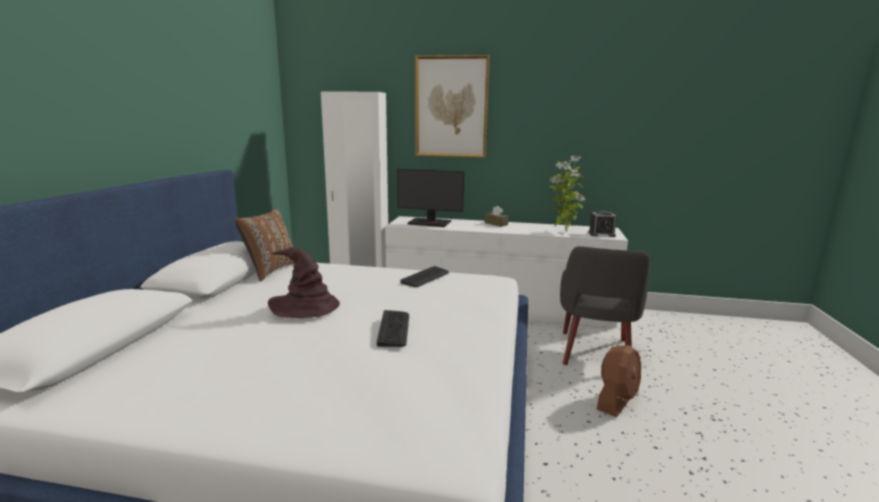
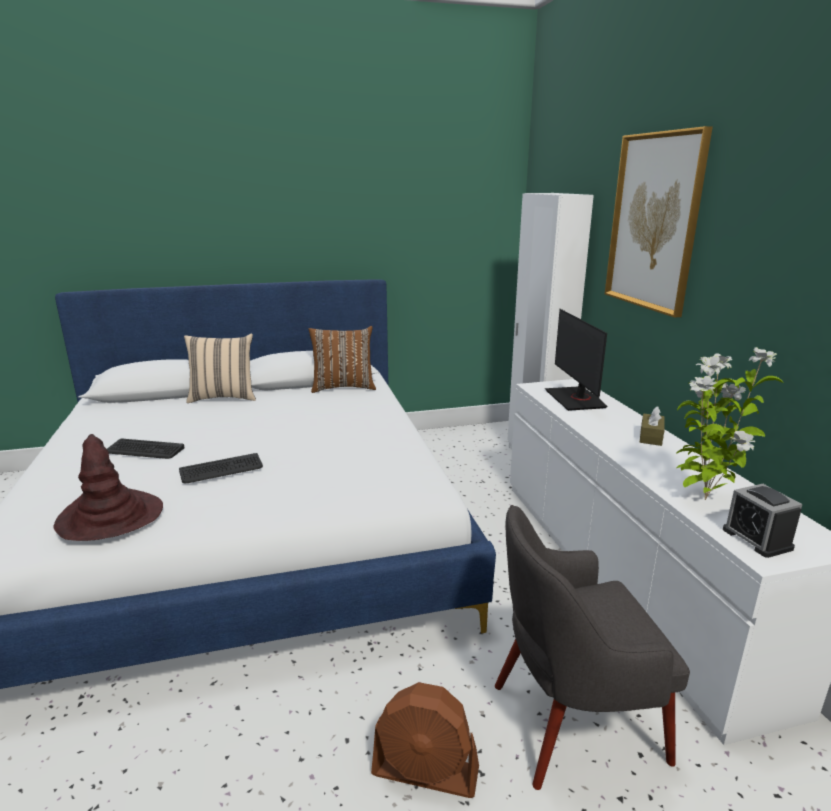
camera: 65 degrees right, 5 degrees up
(192, 316) = (223, 397): none -> beige pillow
(305, 306) = (258, 423): brown hat -> brown hat (110, 516)
(425, 277) = (386, 451): keyboard -> keyboard (145, 450)

